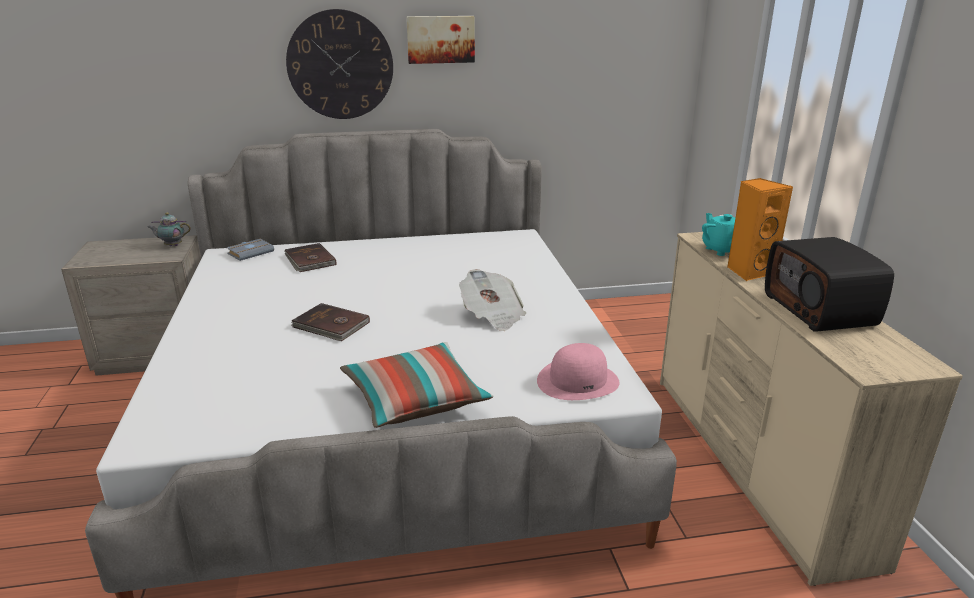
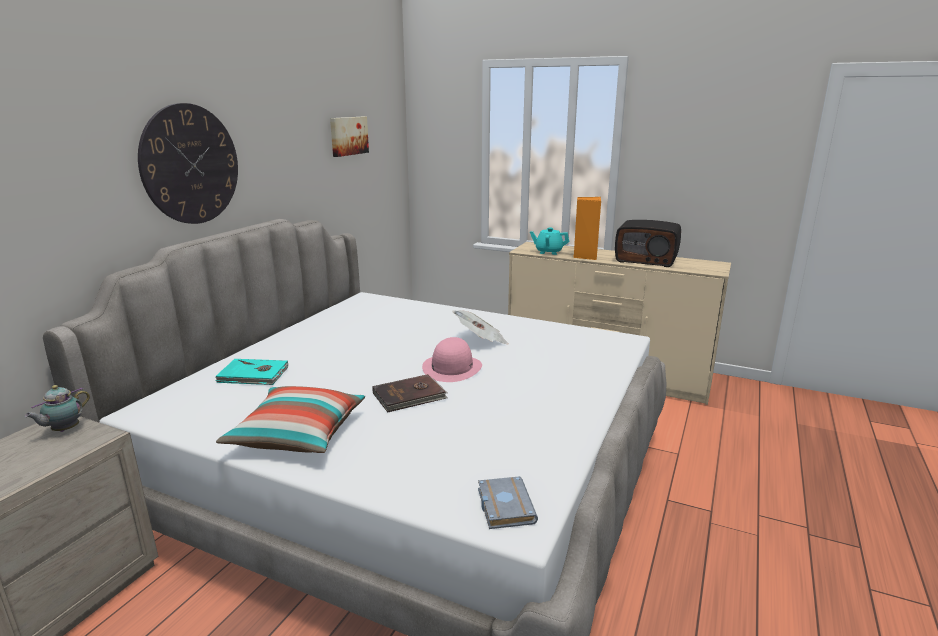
camera: 55 degrees left, 5 degrees down
(251, 252) = (170, 397): grey book -> grey book (503, 506)
(309, 260) = (253, 375): brown book -> turquoise book
(415, 400) = (571, 395): pillow -> pillow (298, 435)
(440, 39) = (267, 132): picture -> picture (348, 136)
(578, 381) = (599, 344): pink hat -> pink hat (452, 367)

